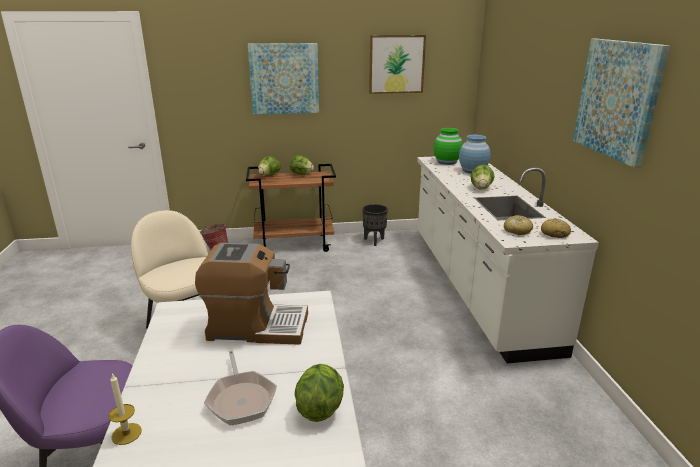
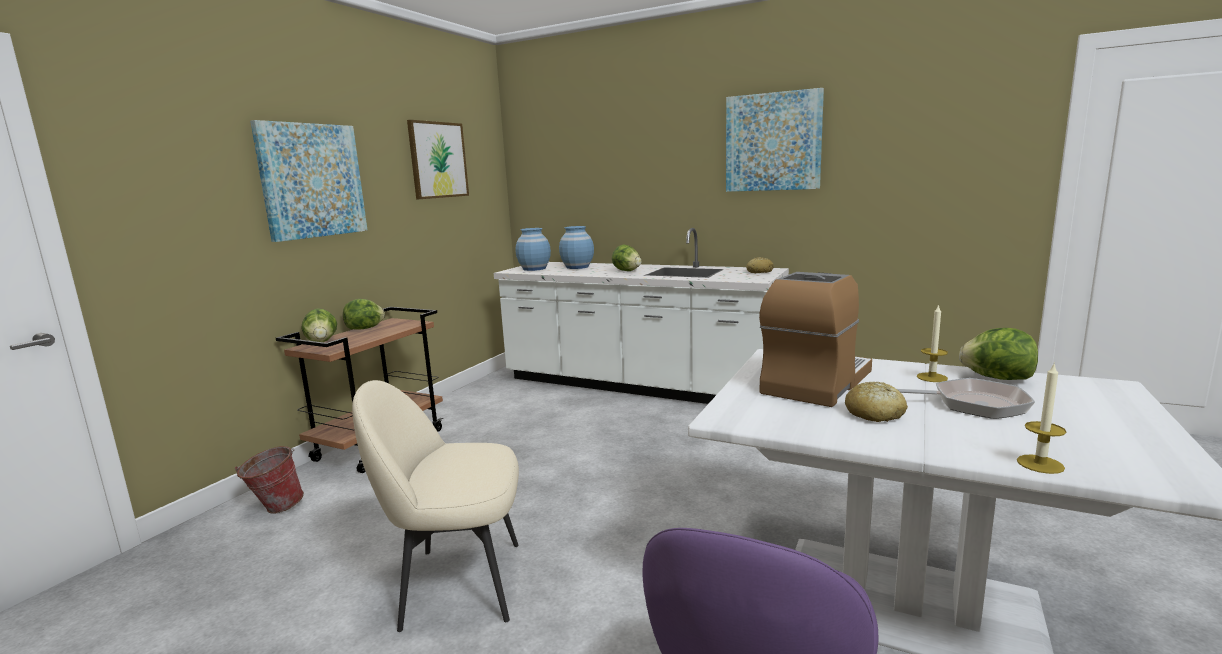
camera: 55 degrees left, 10 degrees down
(301, 374) = (932, 377): none -> candle
(374, 241) = (469, 400): black planter -> none
(446, 162) = (534, 269): green vase -> blue vase
(517, 231) = (739, 277): bread -> bread (874, 414)

